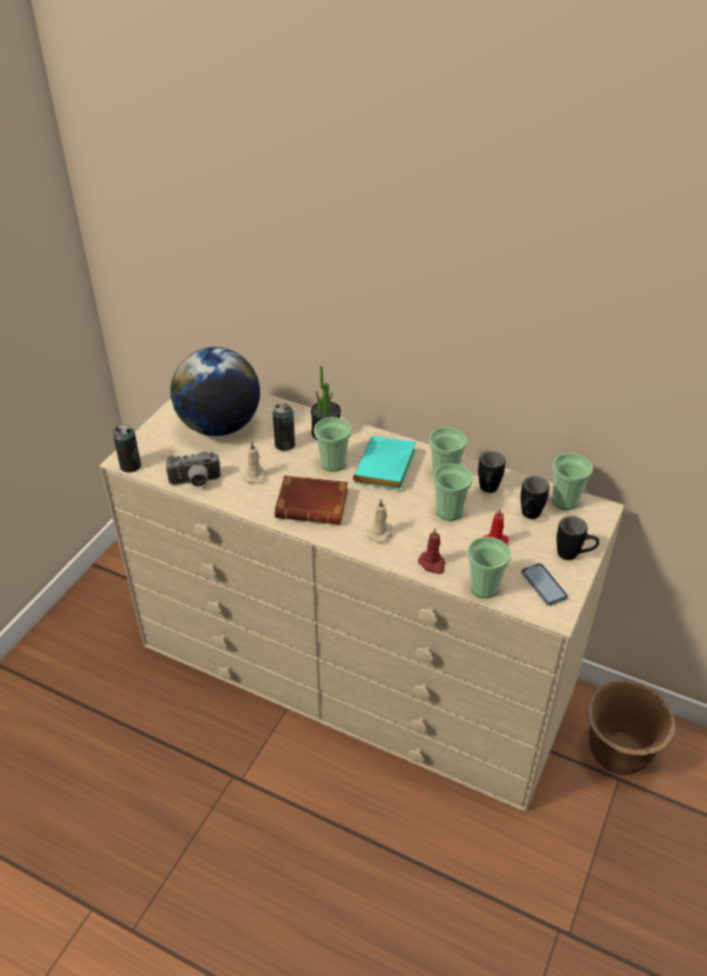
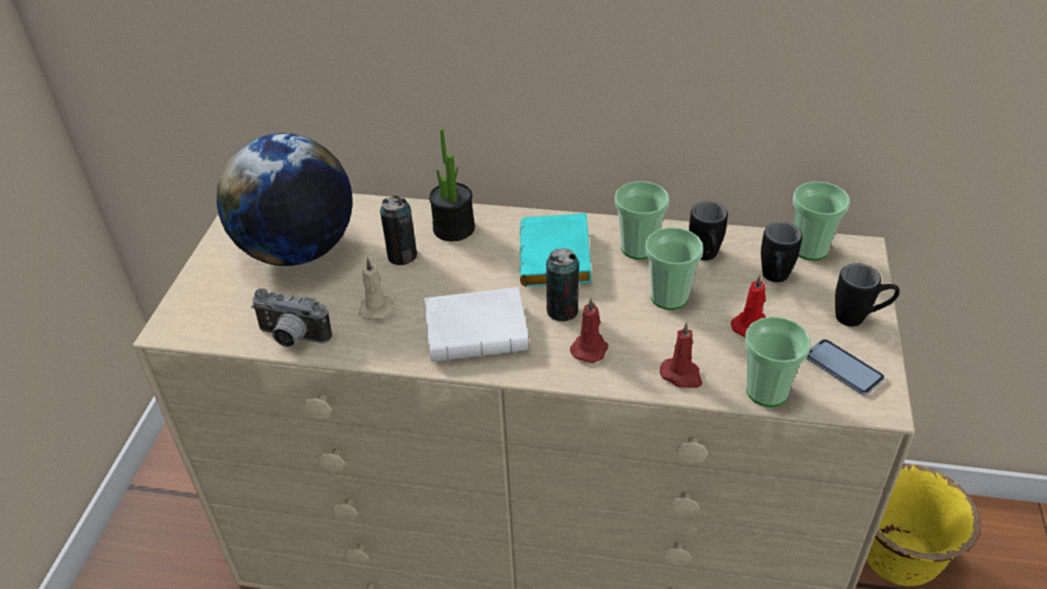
camera: 15 degrees left, 0 degrees up
(130, 466) = (182, 335): can -> can (562, 311)
(195, 483) = (291, 338): camera -> camera turned 45 degrees clockwise
(314, 504) = (479, 330): brown book -> white book
(333, 463) = (481, 267): cup -> none
(380, 533) = (590, 348): beige candle -> red candle
(617, 754) = (898, 560): brown planter -> yellow planter

